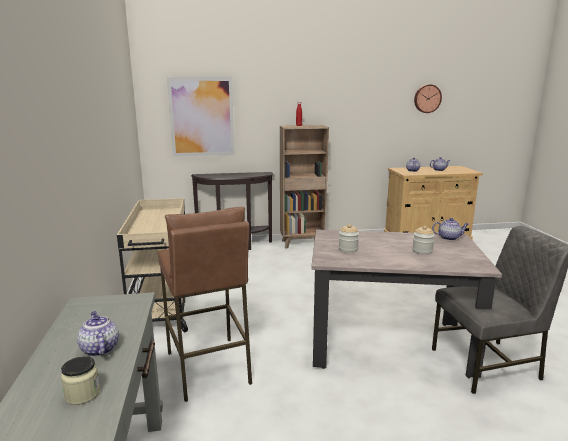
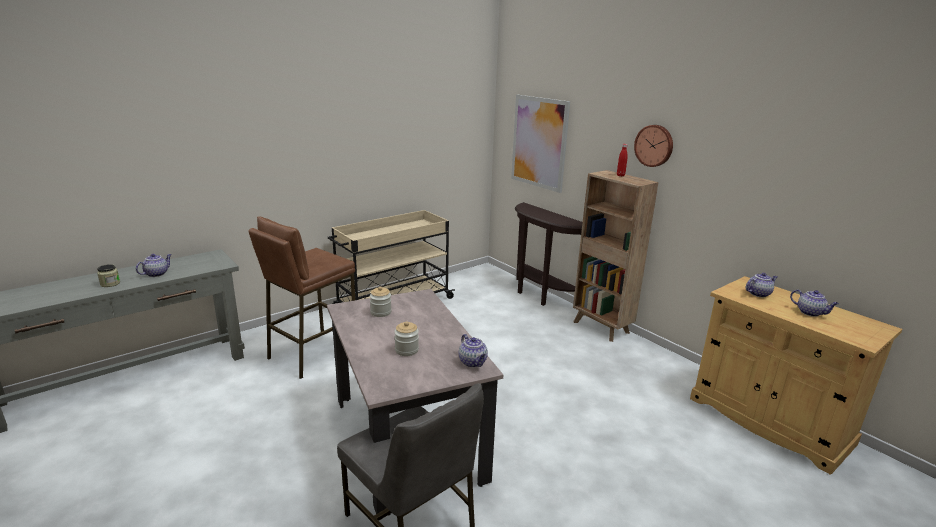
camera: 60 degrees right, 5 degrees up
(427, 98) = (848, 178): wall clock -> wall clock (654, 145)

